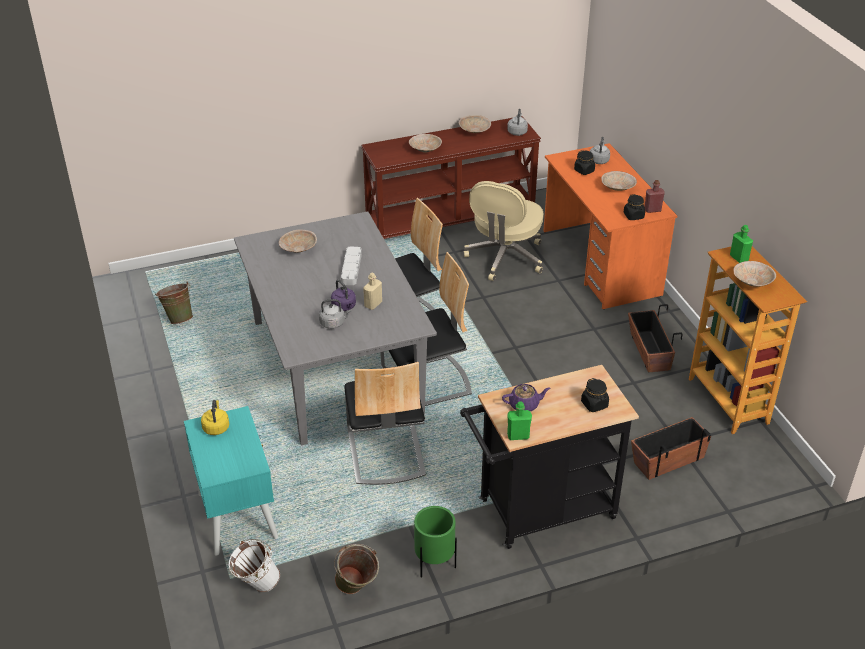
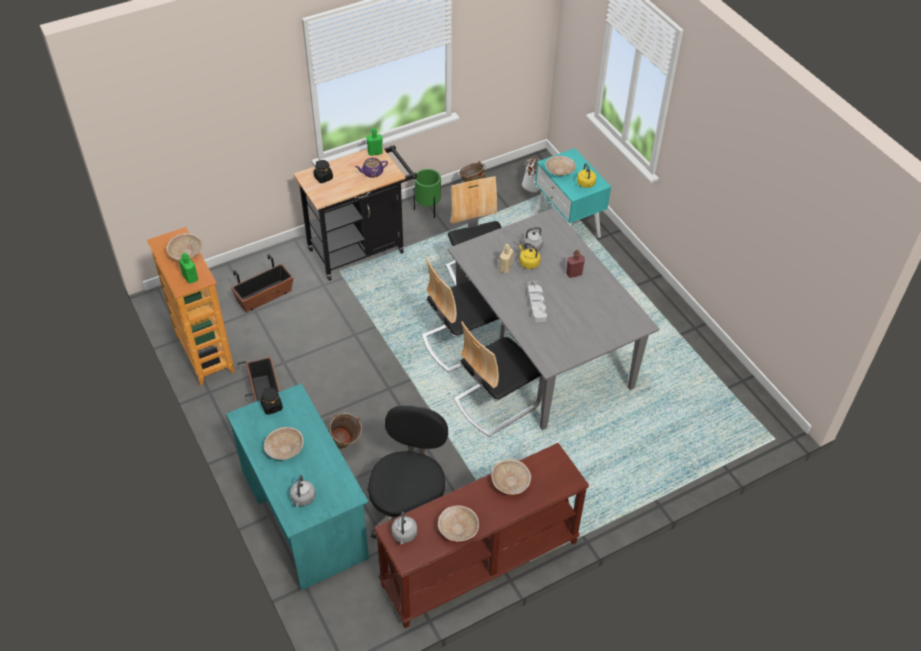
camera: 170 degrees right, 10 degrees up
(178, 318) = (706, 385): green bucket -> green bucket (345, 446)
(298, 249) = (593, 319): beige bowl -> beige bowl (560, 171)
(344, 307) = (528, 263): purple kettle -> yellow kettle
(505, 258) = (409, 507): beige office chair -> black office chair
(584, 171) = (321, 476): black jar -> none
(600, 263) = (304, 513): orange desk -> turquoise desk
(652, 210) = (250, 418): red bottle -> red bottle (574, 273)

